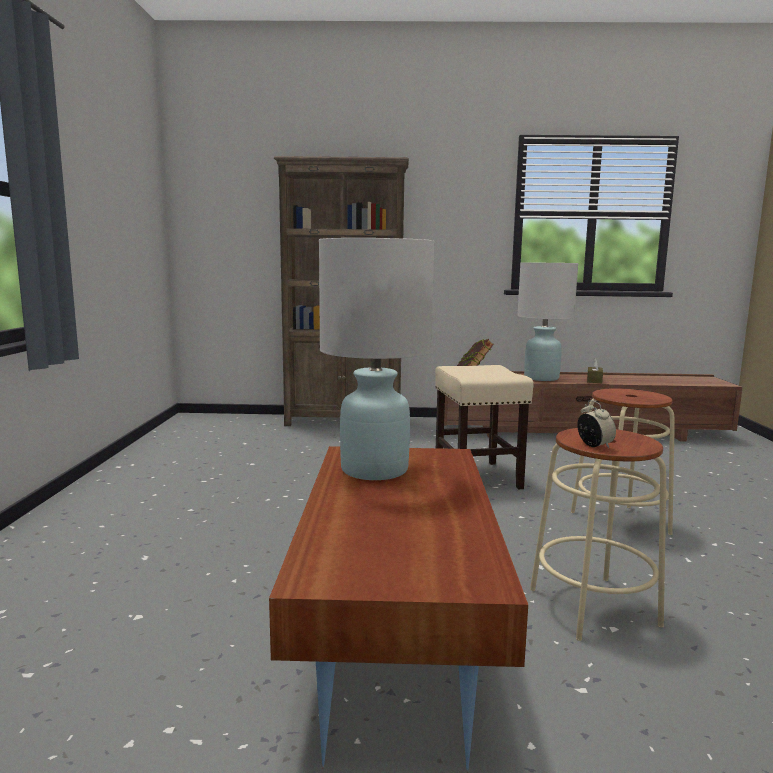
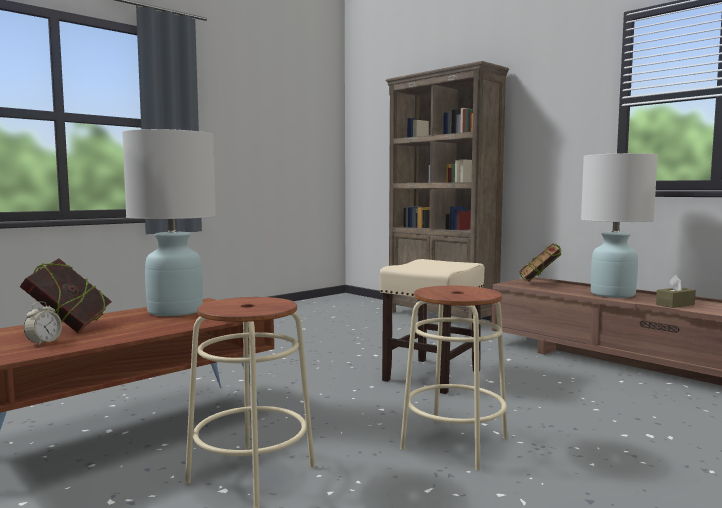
camera: 45 degrees right, 5 degrees down
(370, 523) = (69, 328): none -> book
(594, 446) = (219, 305): alarm clock -> alarm clock (44, 342)

